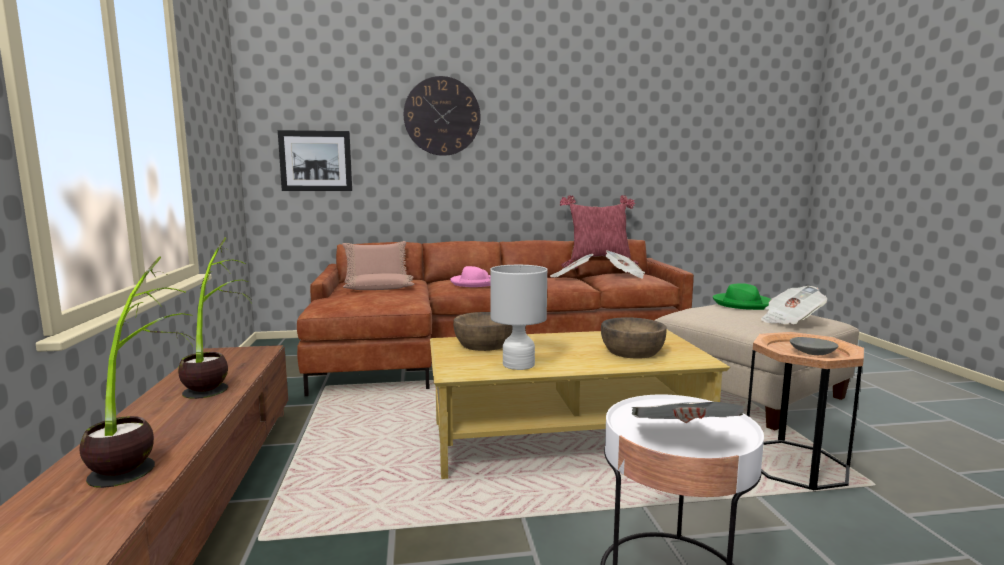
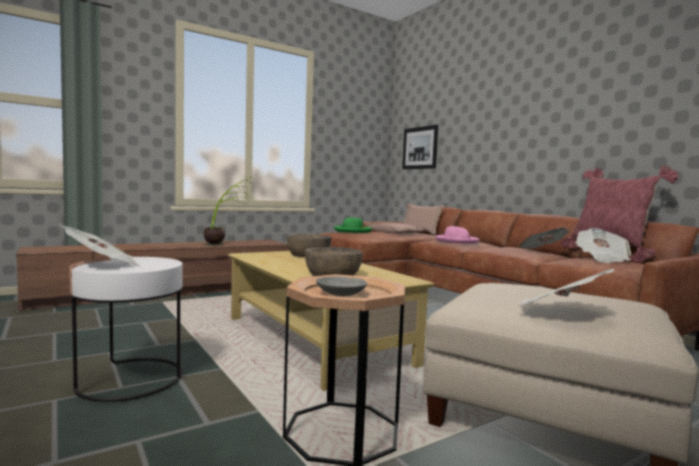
camera: 65 degrees right, 5 degrees down
(144, 454) = (144, 246): potted plant -> none
(442, 116) = (495, 102): wall clock -> none
(518, 365) = (269, 260): grey table lamp -> none
(742, 304) = (607, 297): green hat -> green hat (352, 231)

